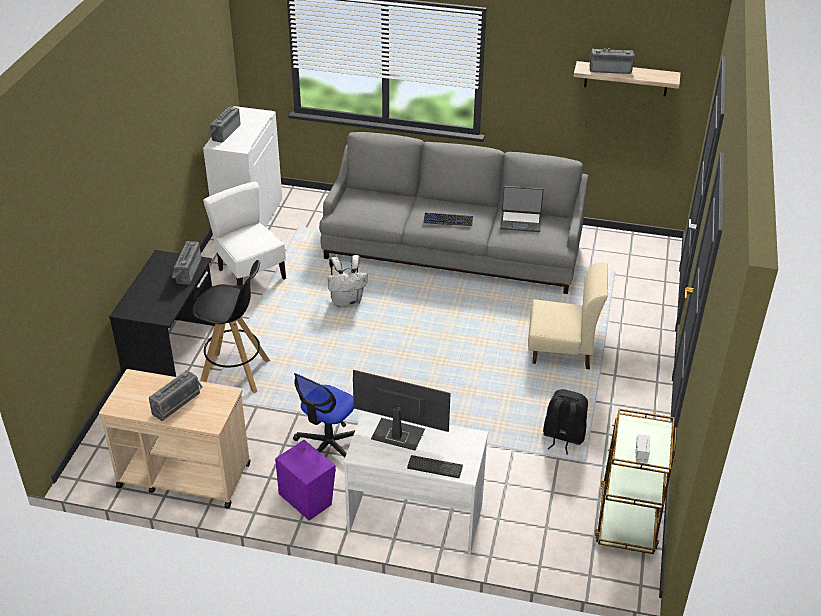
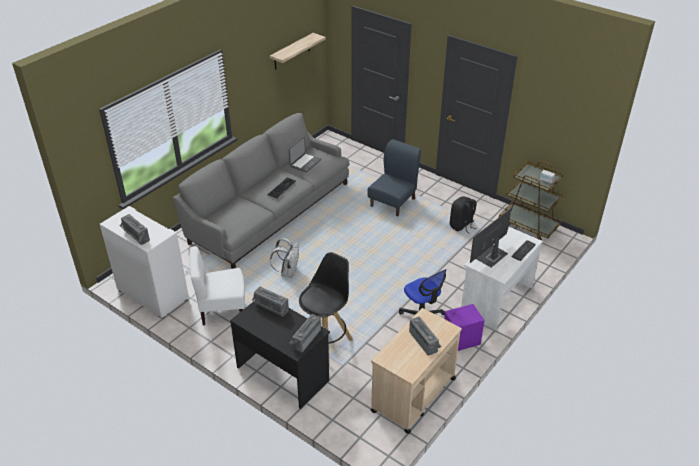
camera: 65 degrees left, 0 degrees up
(562, 350) = (393, 202): beige chair -> blue chair
(610, 69) = (290, 49): radio -> radio (305, 338)

